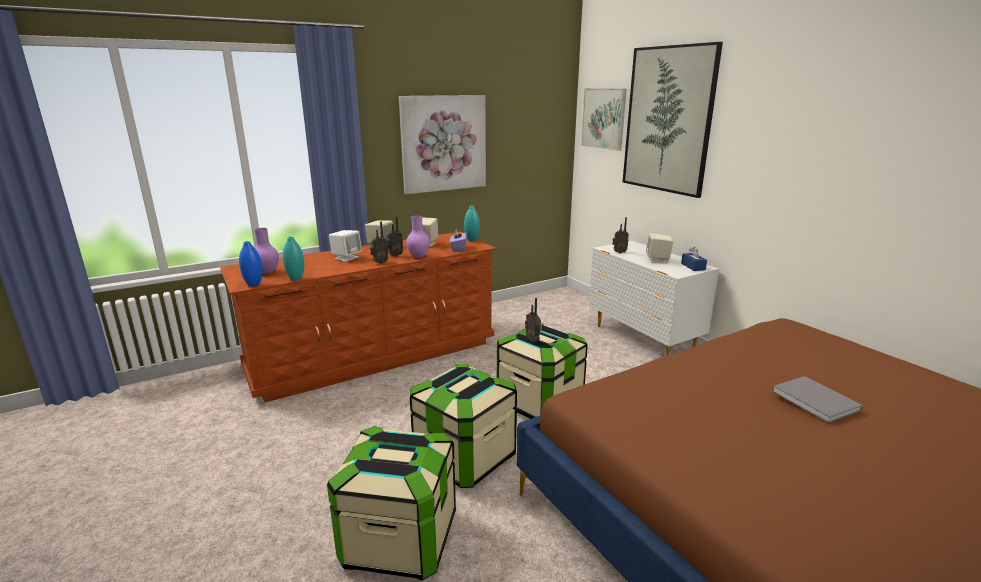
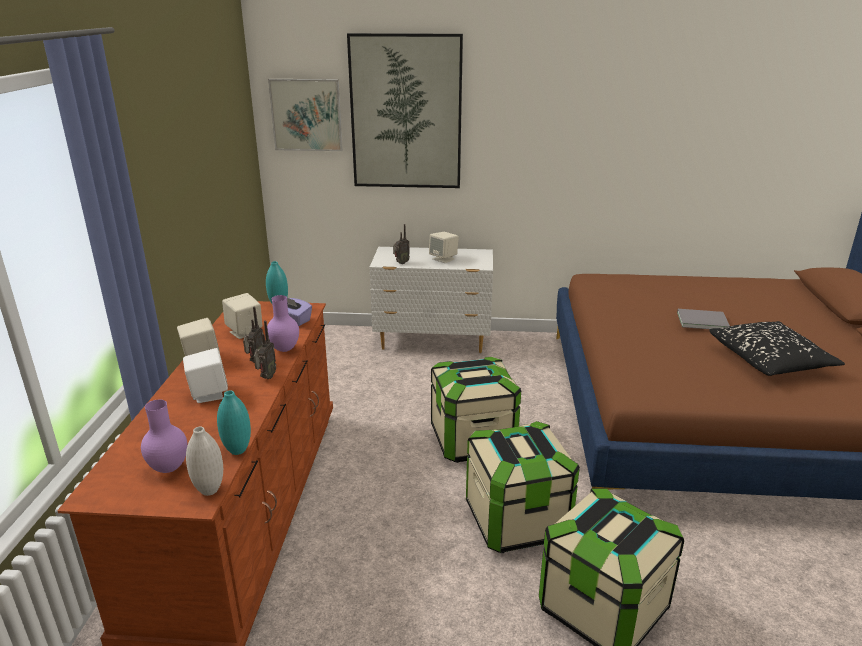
camera: 55 degrees left, 5 degrees up
(254, 285) = (209, 490): blue vase -> white vase
(443, 143) = (182, 186): picture -> none
(533, 340) = (479, 379): radio -> none
(693, 266) = (476, 255): blue tissue box -> none
(810, 469) = (770, 360): none -> black pillow

